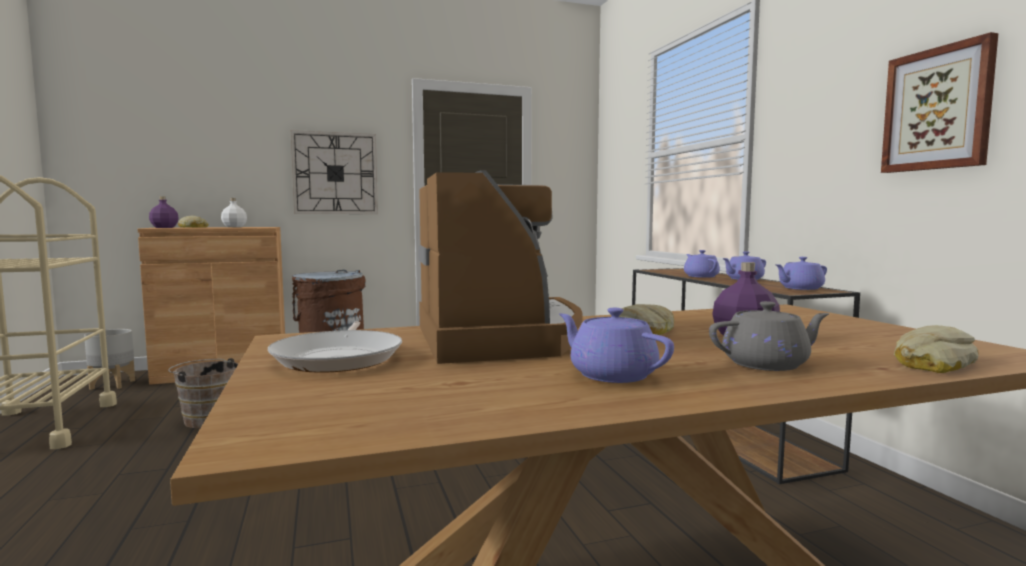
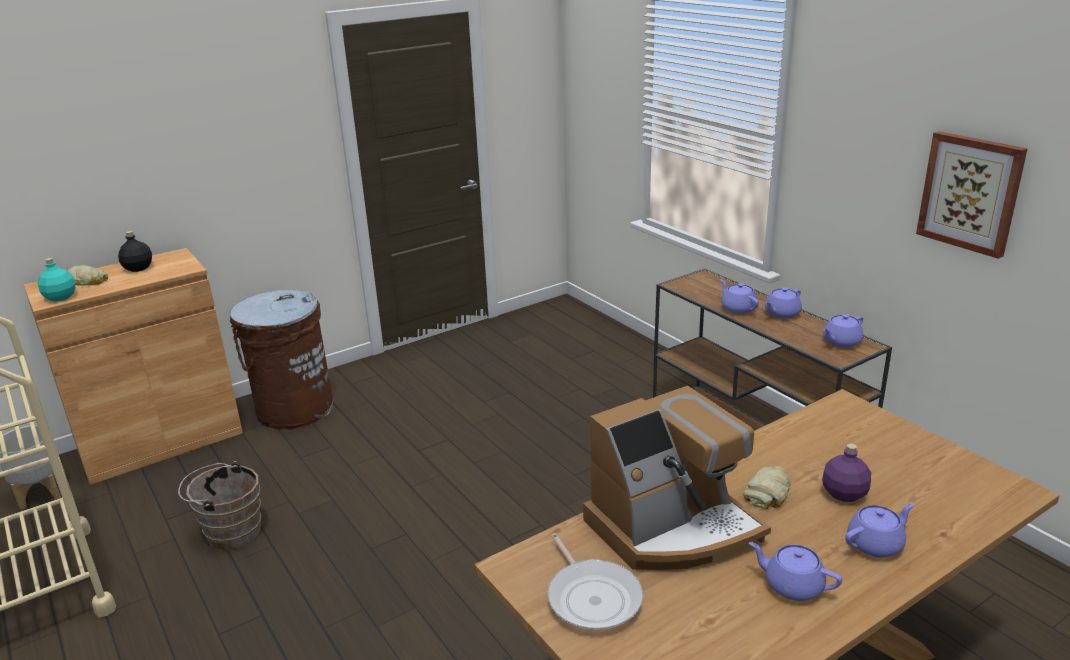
camera: 15 degrees left, 20 degrees up
(165, 227) = (61, 297): purple bottle -> turquoise bottle
(235, 227) = (138, 268): white bottle -> black bottle
(335, 173) = (244, 163): wall clock -> none
(501, 337) = (673, 528): coffee machine -> coffee machine turned 90 degrees clockwise
(767, 364) = (876, 544): grey teapot -> purple teapot
(931, 362) = (968, 517): bread -> none

